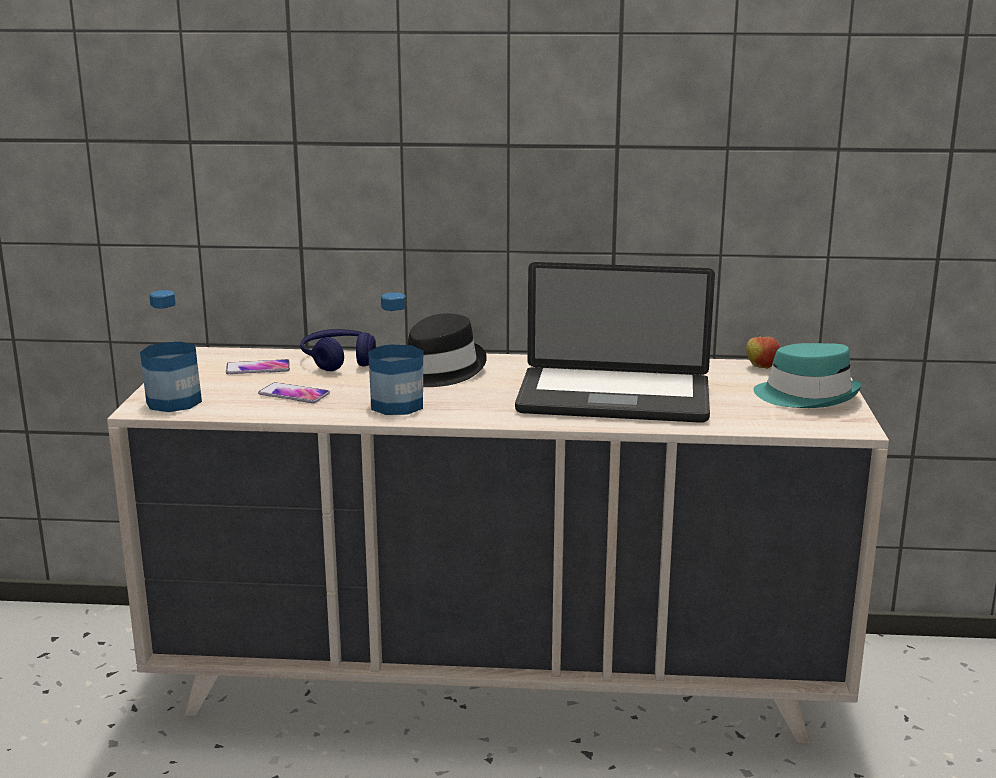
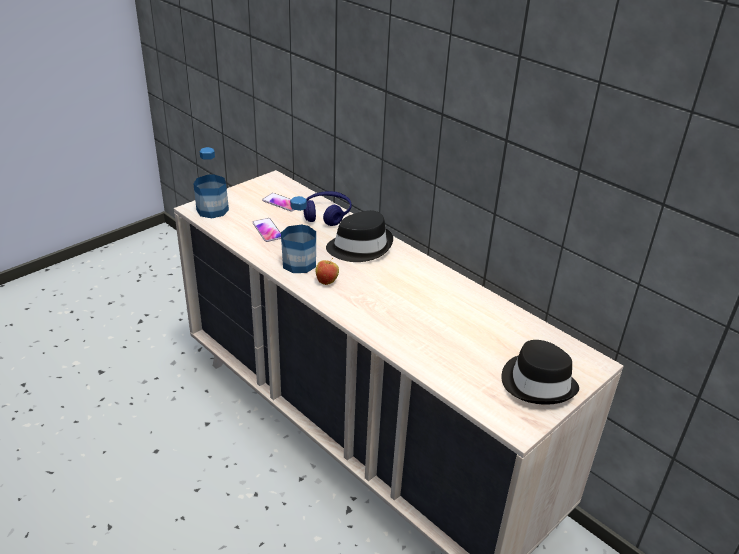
camera: 40 degrees right, 15 degrees up
(613, 398) = (415, 318): laptop -> none
(761, 367) = (553, 341): apple -> apple (327, 282)
(807, 396) = (538, 383): turquoise hat -> black hat

